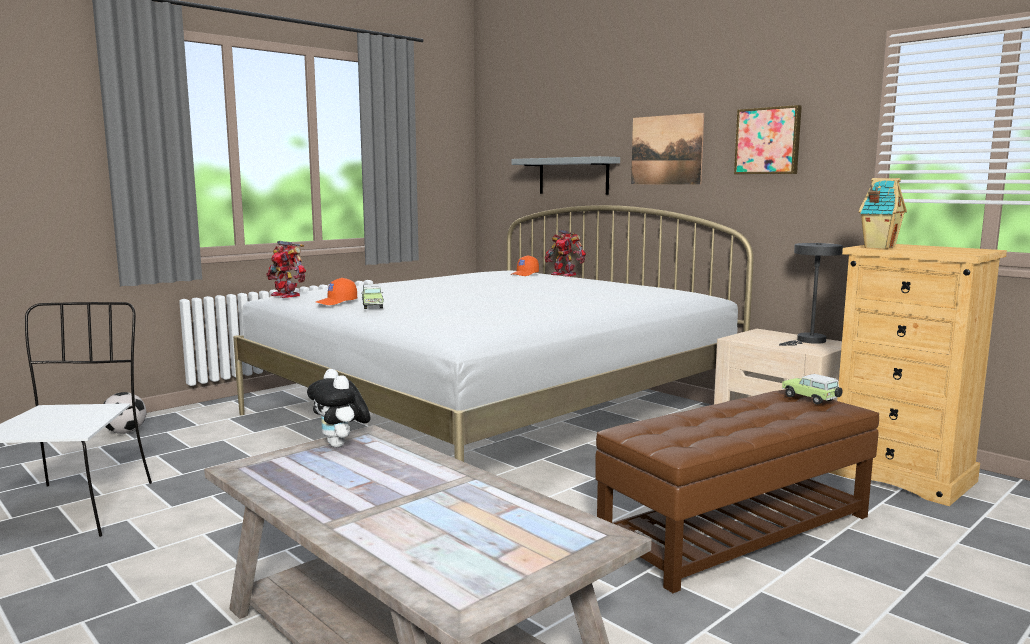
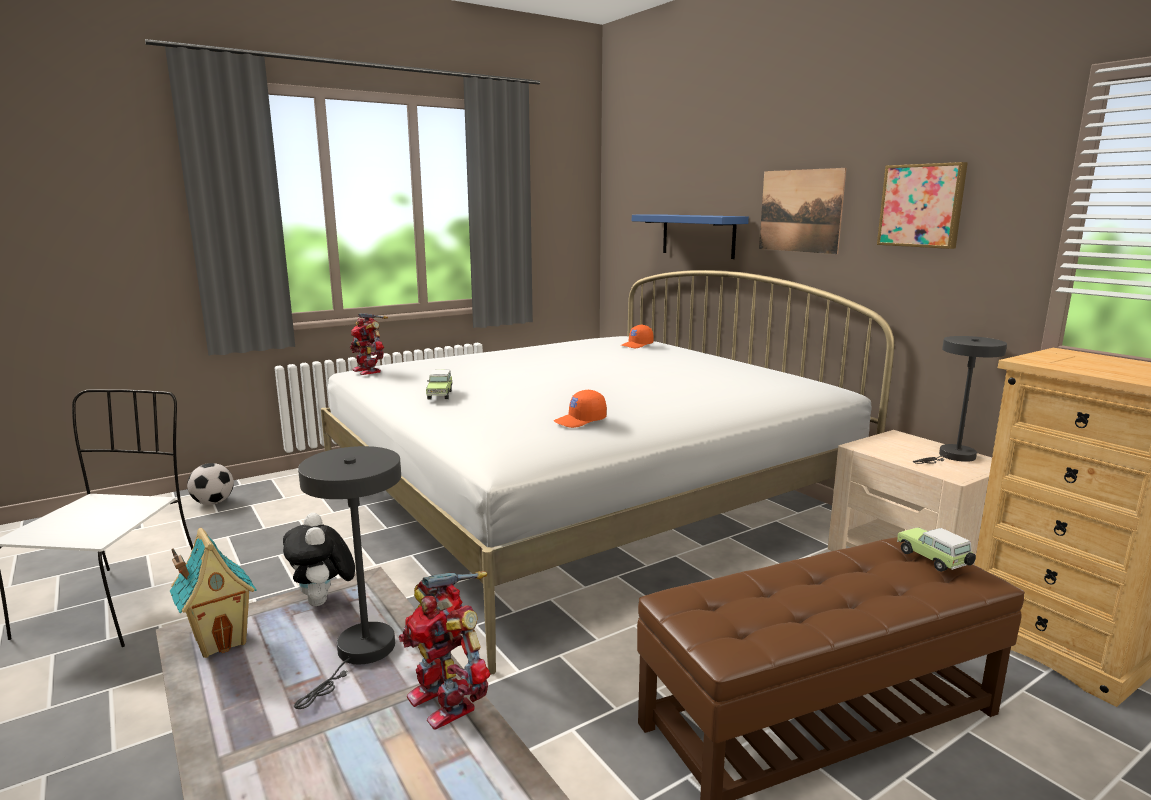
camera: 10 degrees right, 5 degrees up
(337, 302) = (408, 386): orange cap -> orange cap (580, 421)
(396, 468) = (361, 654): none -> grey table lamp
(564, 274) = (682, 346): toy robot -> toy robot (445, 701)
(573, 176) = (698, 235): grey shelf -> blue shelf
(878, 247) = (1049, 361): toy house -> toy house (221, 641)

